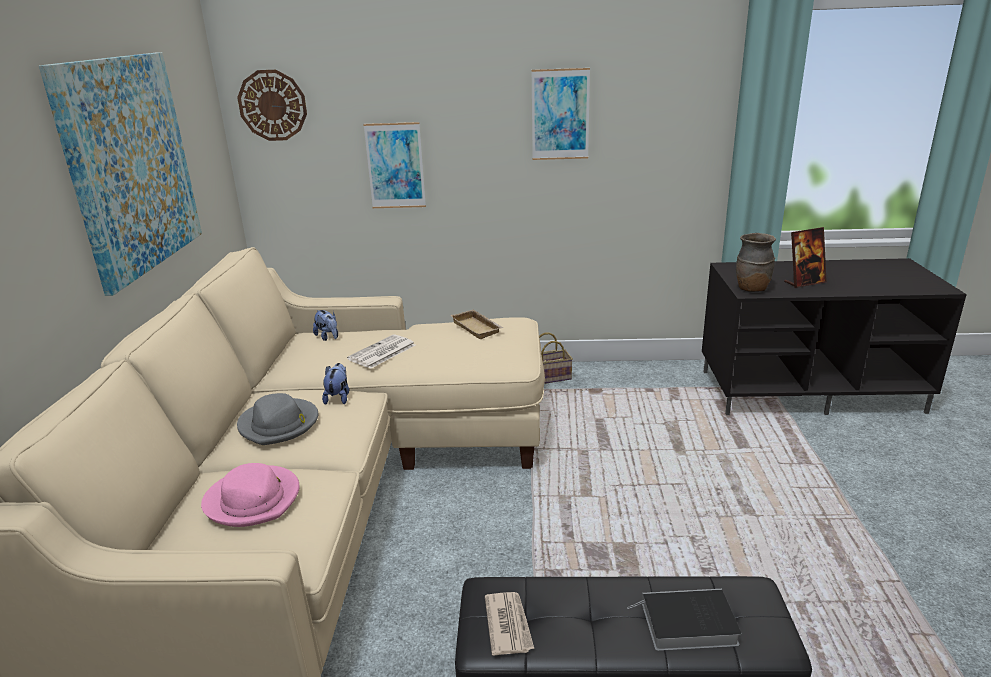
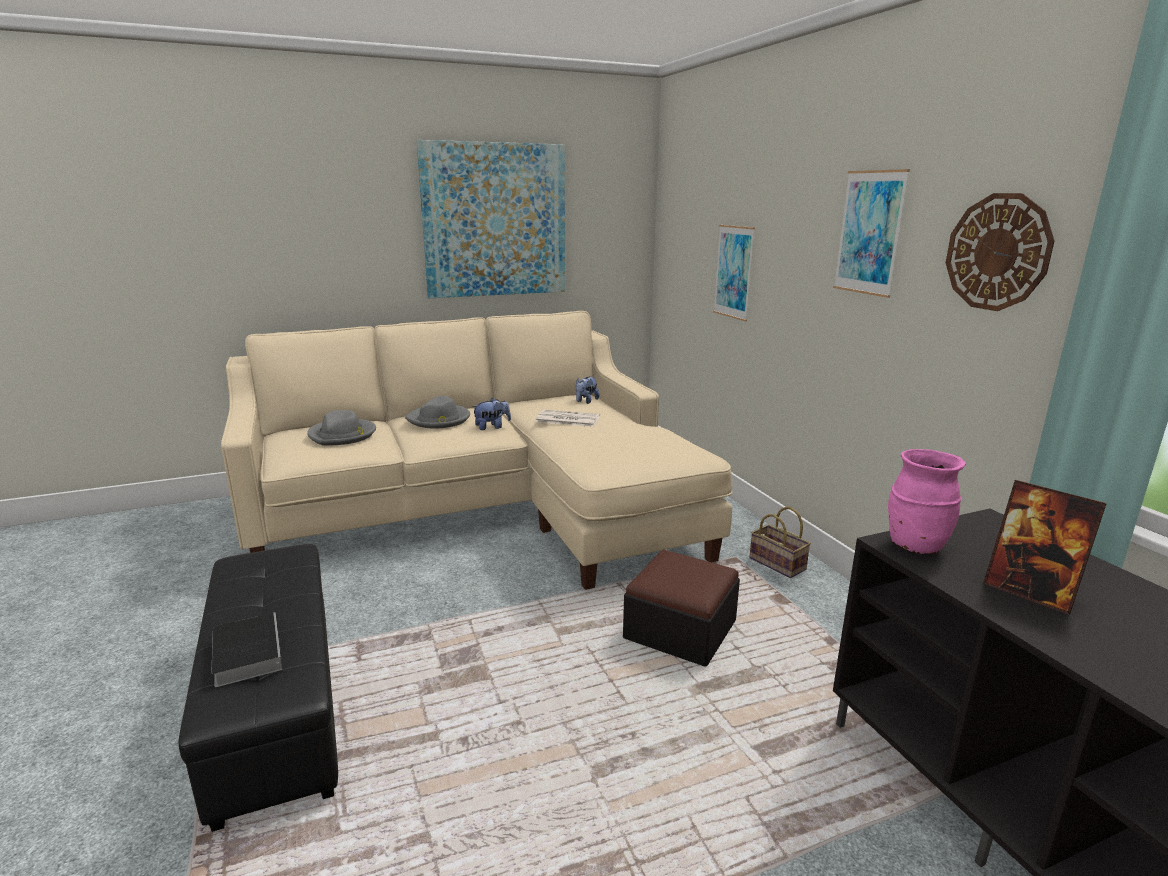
camera: 65 degrees right, 5 degrees down
(253, 499) = (342, 435): pink hat -> grey hat
(272, 105) = (677, 201): wall clock -> wall clock (997, 252)
(478, 328) = (653, 440): beige tray -> none
(508, 625) = (254, 567): newspaper -> none
(609, 439) = (680, 629): none -> ottoman
(751, 289) = (914, 545): brown vase -> pink vase

